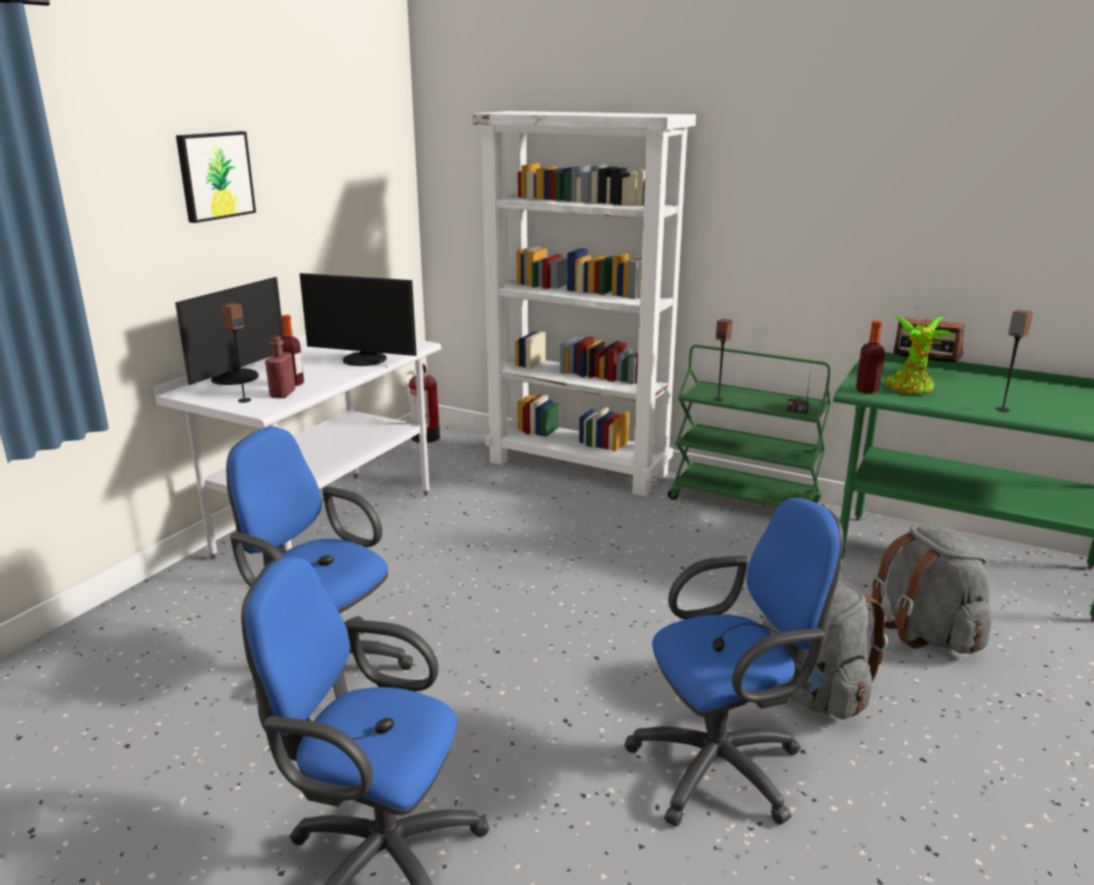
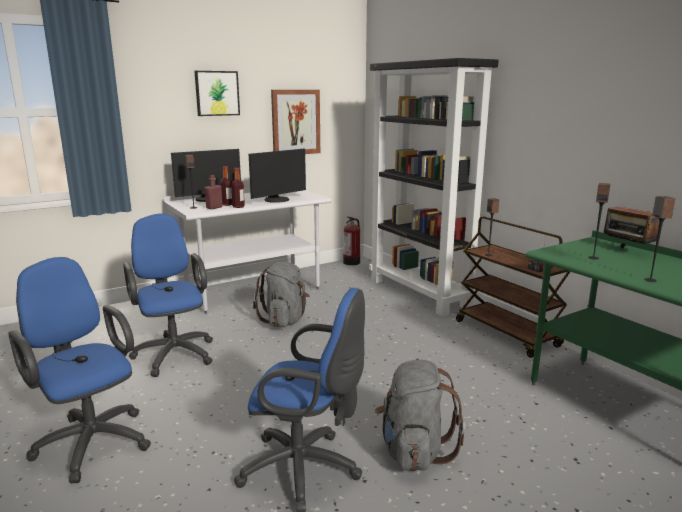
camera: 30 degrees right, 5 degrees down
(331, 214) = (295, 122): none -> picture
(363, 360) = (277, 200): monitor -> monitor turned 90 degrees counterclockwise
(579, 468) = (420, 293): white bookcase -> black bookcase
(744, 502) = (507, 334): green cart -> brown cart
(867, 390) = (555, 253): bottle -> bottle (238, 207)
(910, 389) = (593, 258): potted plant -> speaker
(926, 632) = (548, 445): grey backpack -> grey backpack (285, 320)

